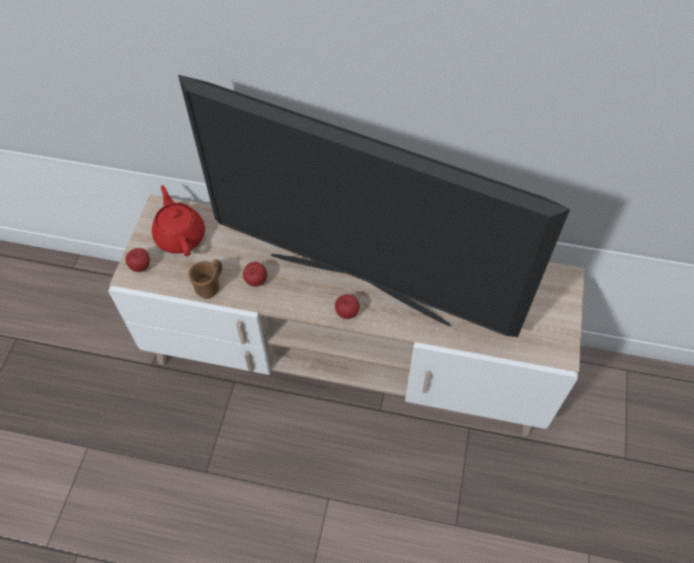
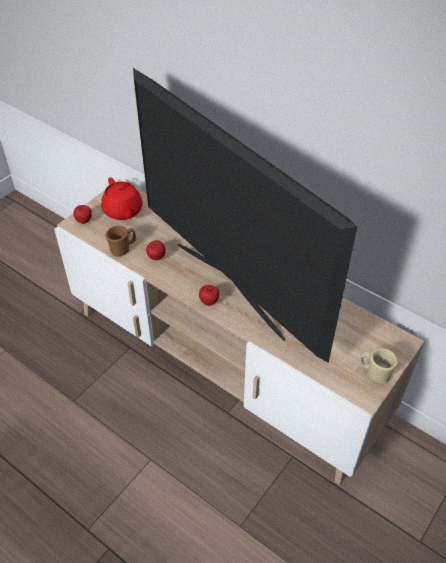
camera: 25 degrees right, 10 degrees down
(180, 236) = (123, 211): red teapot -> red teapot turned 150 degrees clockwise
(557, 325) = (374, 373): none -> beige mug

